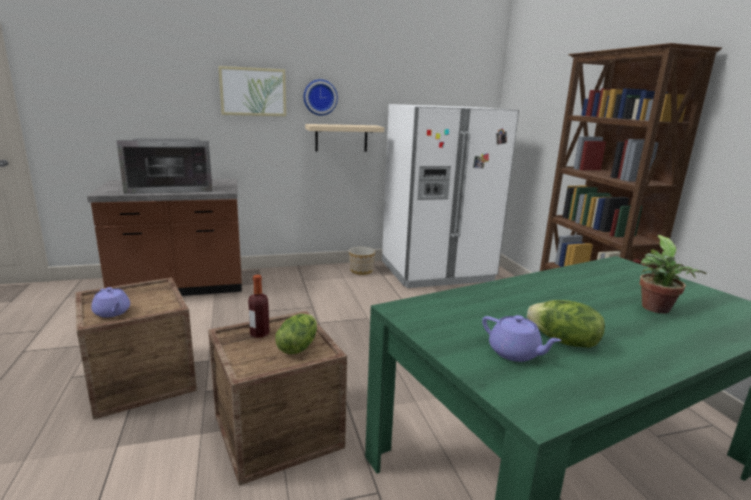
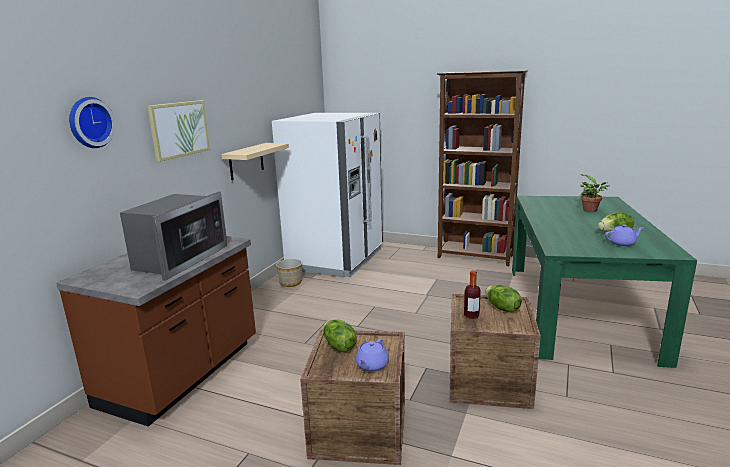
camera: 50 degrees left, 0 degrees up
(112, 313) = (371, 365): purple teapot -> purple teapot turned 120 degrees clockwise
(144, 292) = (339, 346): none -> lettuce
(320, 97) = (228, 124): wall clock -> wall clock (89, 122)

